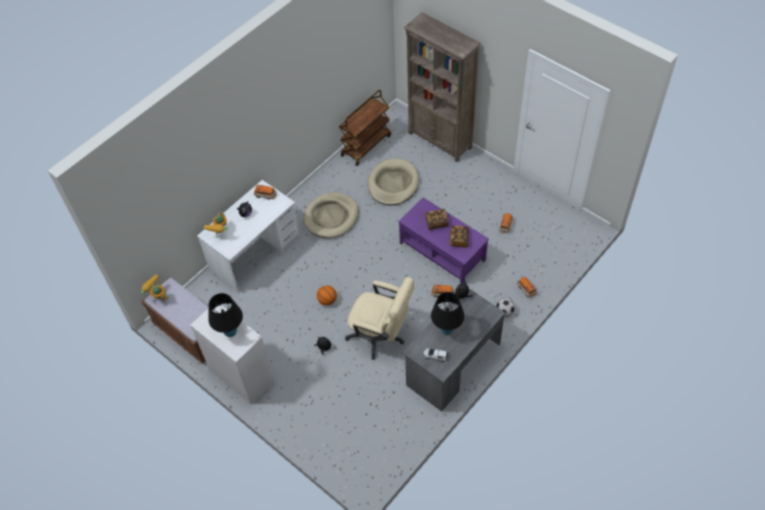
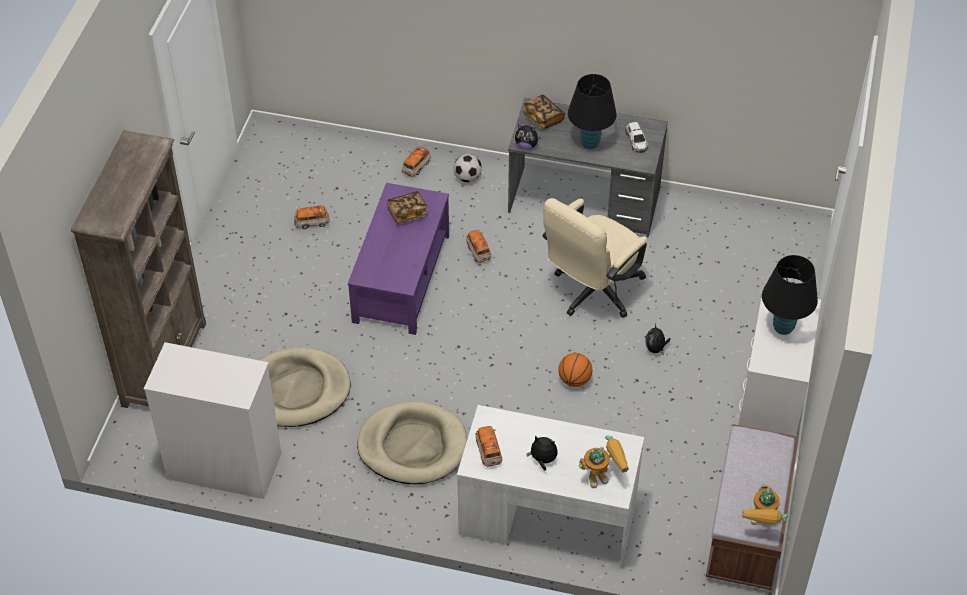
camera: 120 degrees left, 5 degrees down
(366, 145) = (223, 466): brown cart -> white dresser
(381, 336) = (592, 292): beige office chair -> beige office chair turned 135 degrees counterclockwise
(436, 222) = (390, 249): book -> book (543, 118)

